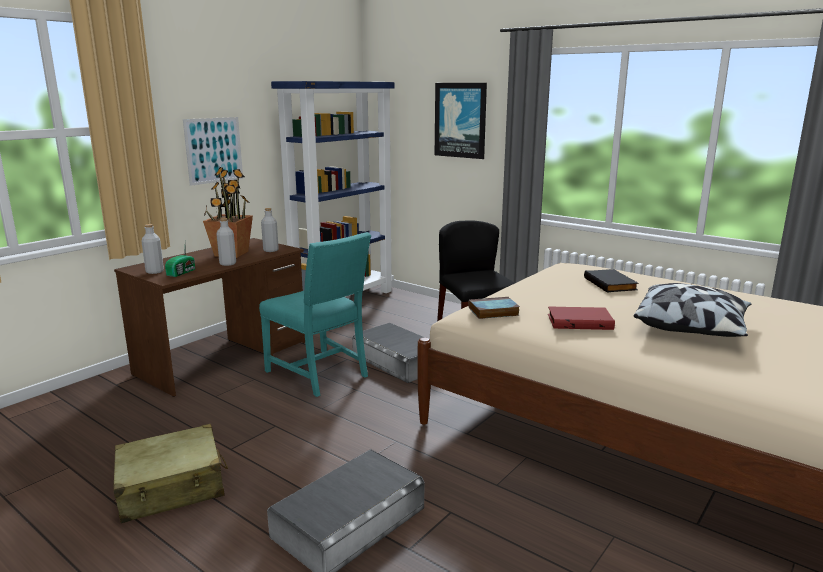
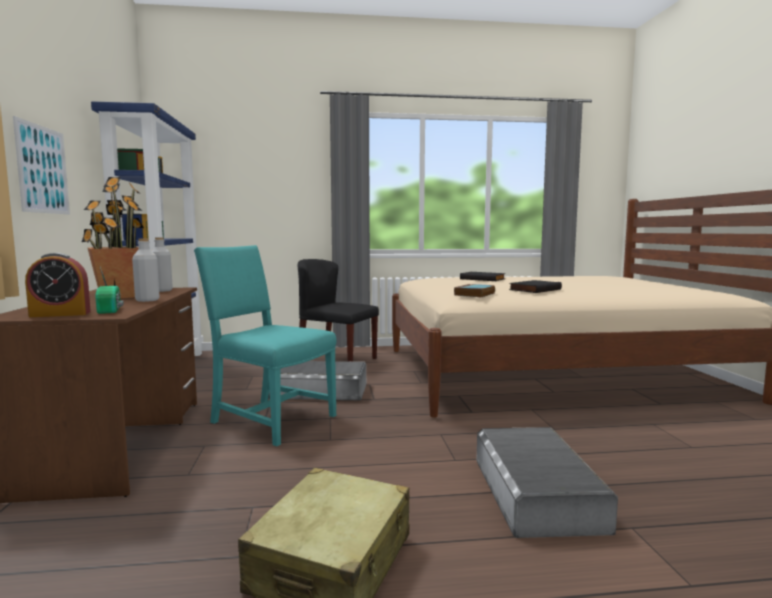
camera: 45 degrees left, 10 degrees down
(155, 271) = (60, 314): grey bottle -> alarm clock
(320, 374) = (269, 419): turquoise chair -> turquoise chair turned 150 degrees counterclockwise
(460, 120) = (274, 172): picture -> none
(579, 321) = (534, 289): red book -> black book
(691, 327) = (583, 284): pillow -> none

